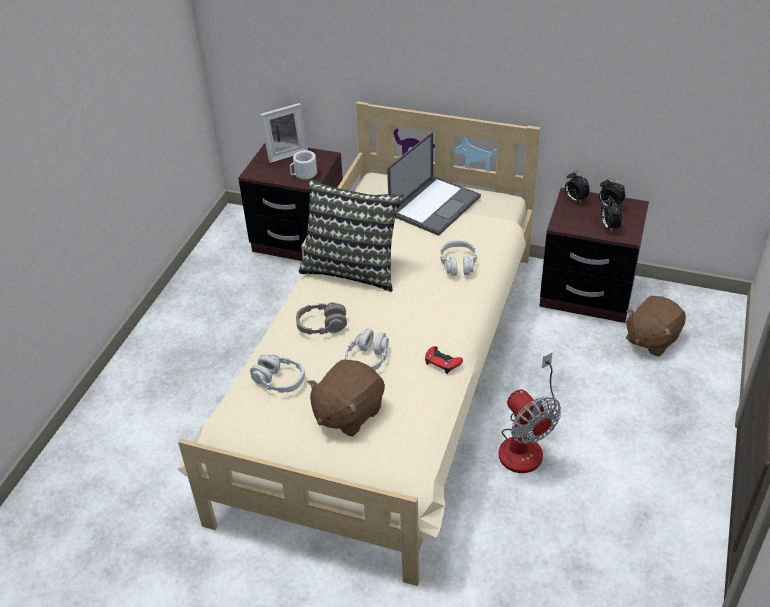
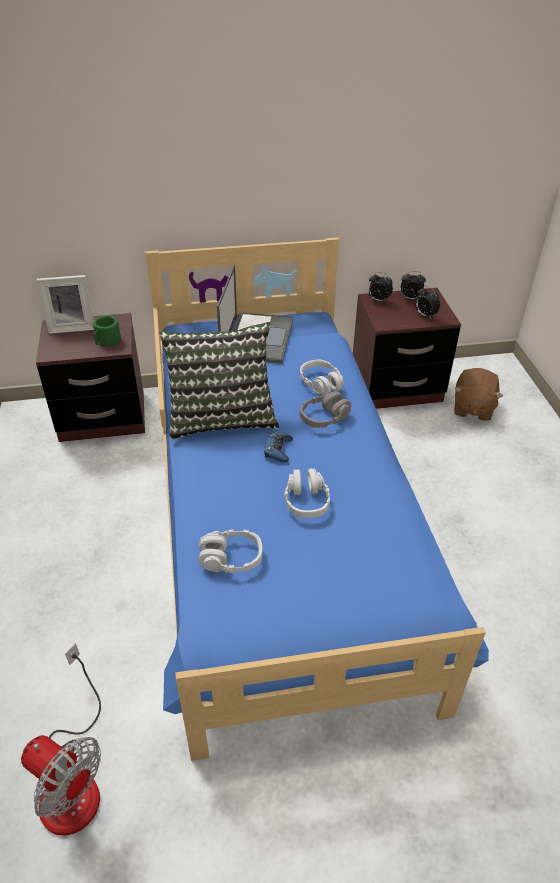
camera: 30 degrees left, 0 degrees up
(285, 153) = (72, 326): picture frame -> picture frame turned 45 degrees clockwise
(303, 174) = (107, 342): white mug -> green mug
(322, 325) = (234, 484): grey headphones -> grey headphones (324, 417)
(347, 413) = (330, 565): brown plush toy -> none
(377, 310) = (278, 450): none -> blue game controller
(388, 378) = (280, 520): beige bed -> blue bed
(442, 362) = (380, 479): red game controller -> none
(525, 442) = (443, 533): fan -> fan (73, 779)

